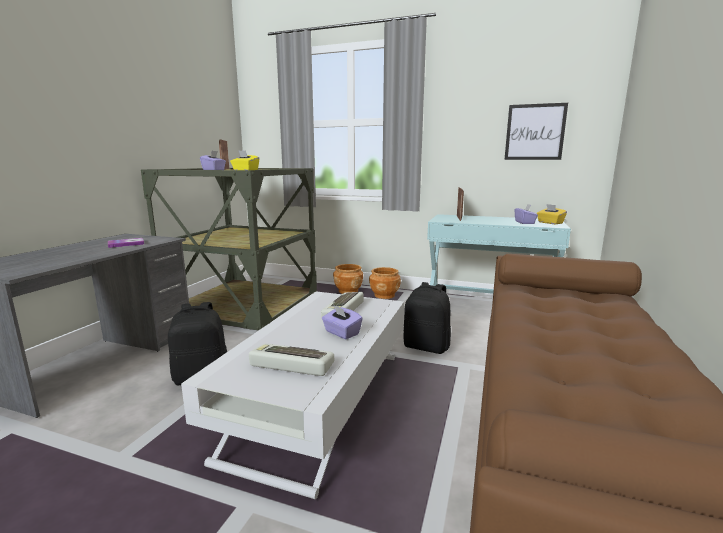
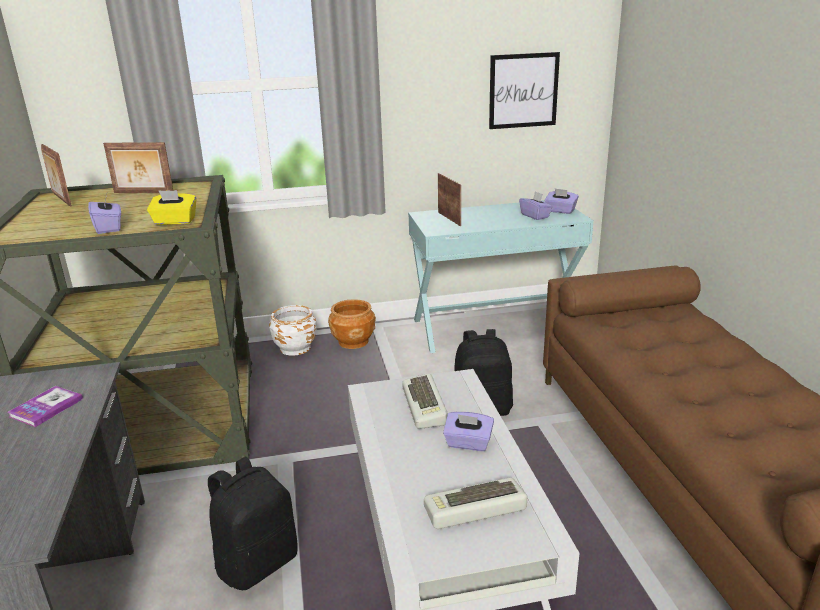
camera: 30 degrees left, 10 degrees up
(262, 169) = (143, 193): none -> picture frame
(348, 291) = (295, 348): brown planter -> white planter
(550, 223) = (560, 211): yellow tissue box -> purple tissue box

